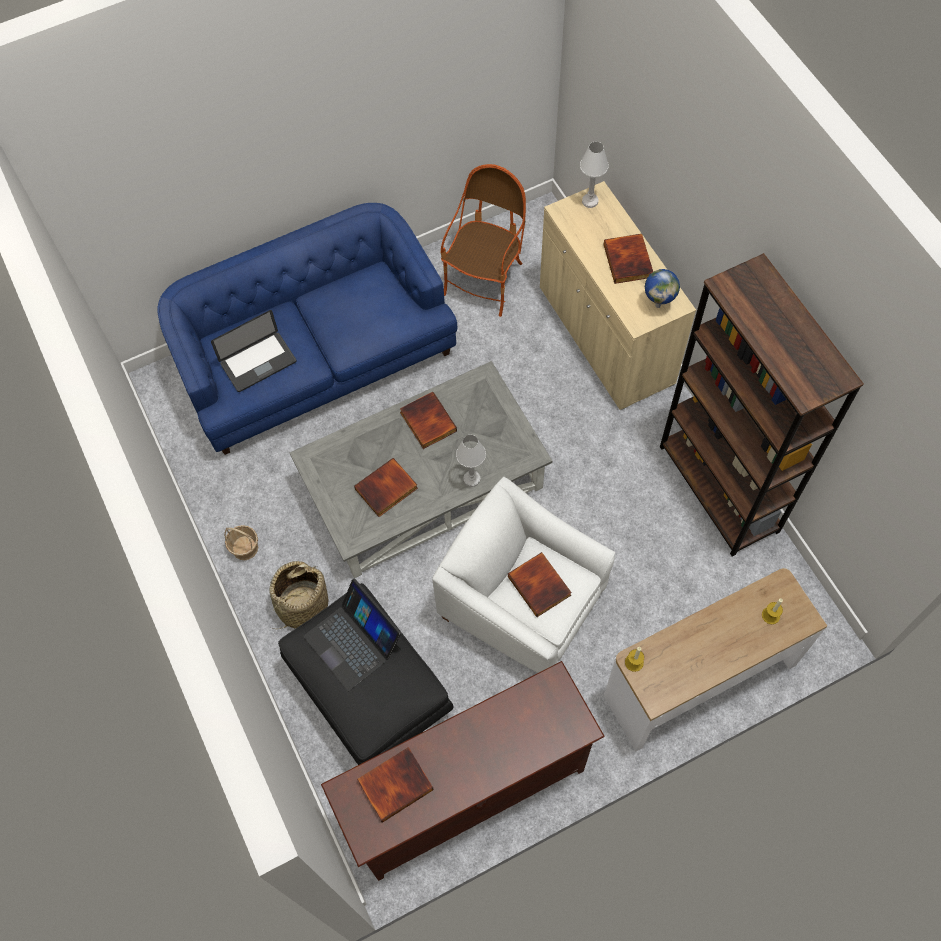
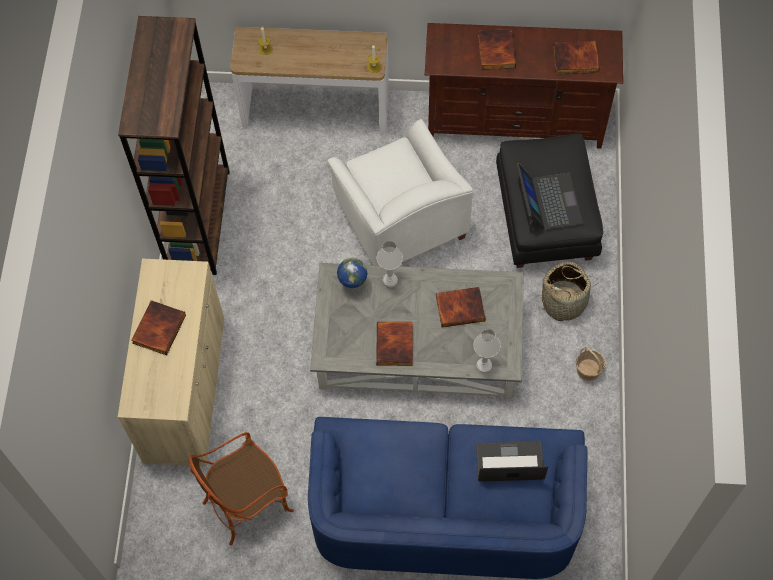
camera: 150 degrees left, 0 degrees up
(540, 585) = (392, 174): book -> book (495, 51)
(590, 201) = (145, 403): white table lamp -> white table lamp (484, 365)
(658, 305) = (167, 278): globe -> globe (352, 286)

